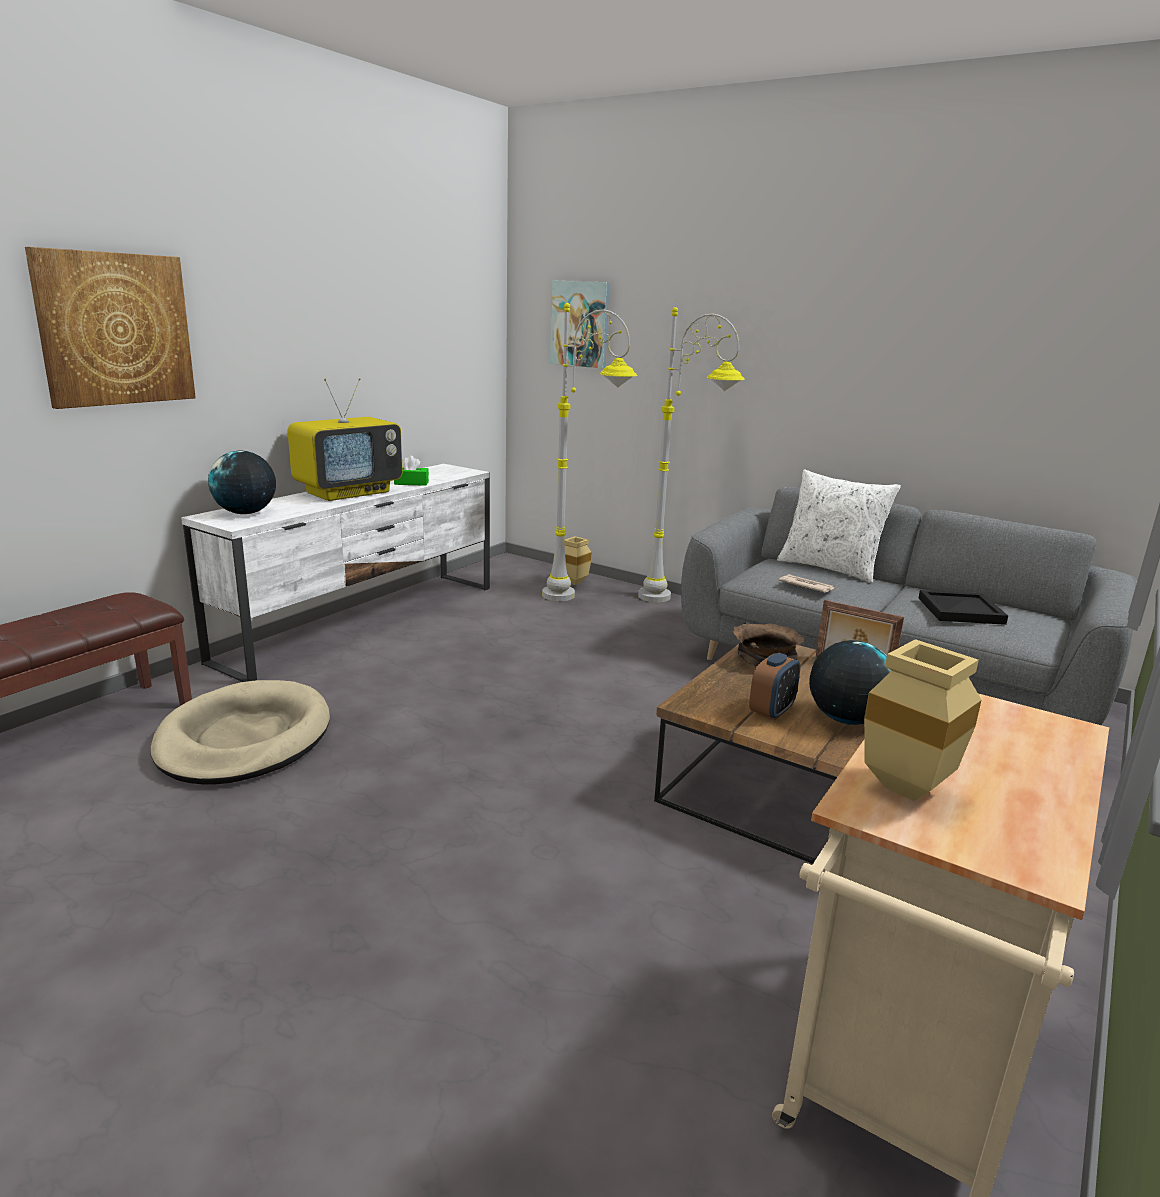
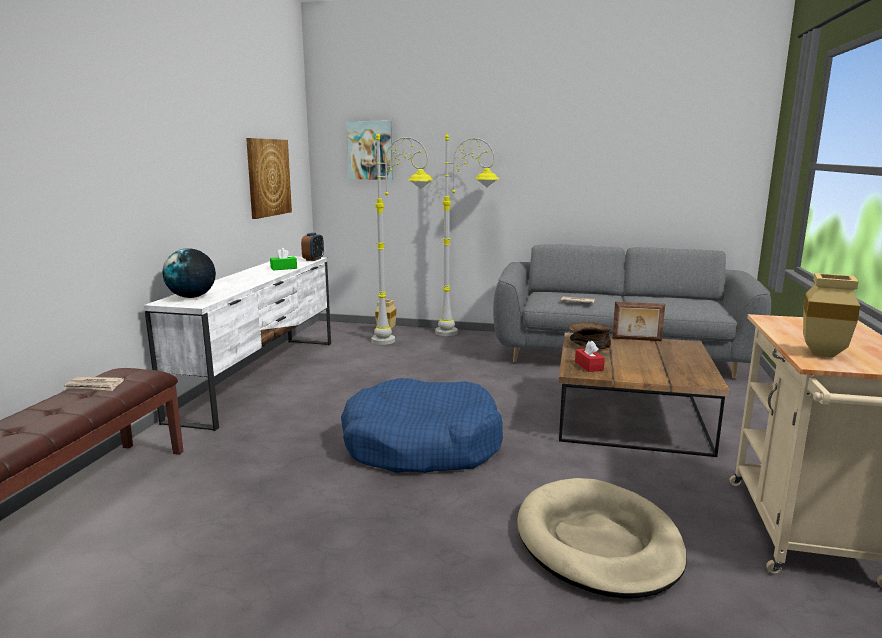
camera: 20 degrees left, 5 degrees down
(76, 612) = (94, 386): none -> newspaper
(115, 329) = (97, 156): picture -> picture (268, 177)
(244, 739) = (249, 463): beige dog bed -> beige dog bed (598, 542)
(348, 492) = (247, 277): television -> none
(464, 761) = (421, 445): none -> blue dog bed
(722, 698) = (589, 366): none -> red tissue box
(771, 711) = (622, 367): alarm clock -> alarm clock (313, 259)
(829, 568) = (576, 292): white pillow -> none
(846, 719) = (663, 364): globe -> none
(959, 610) = (668, 302): black tray -> none

